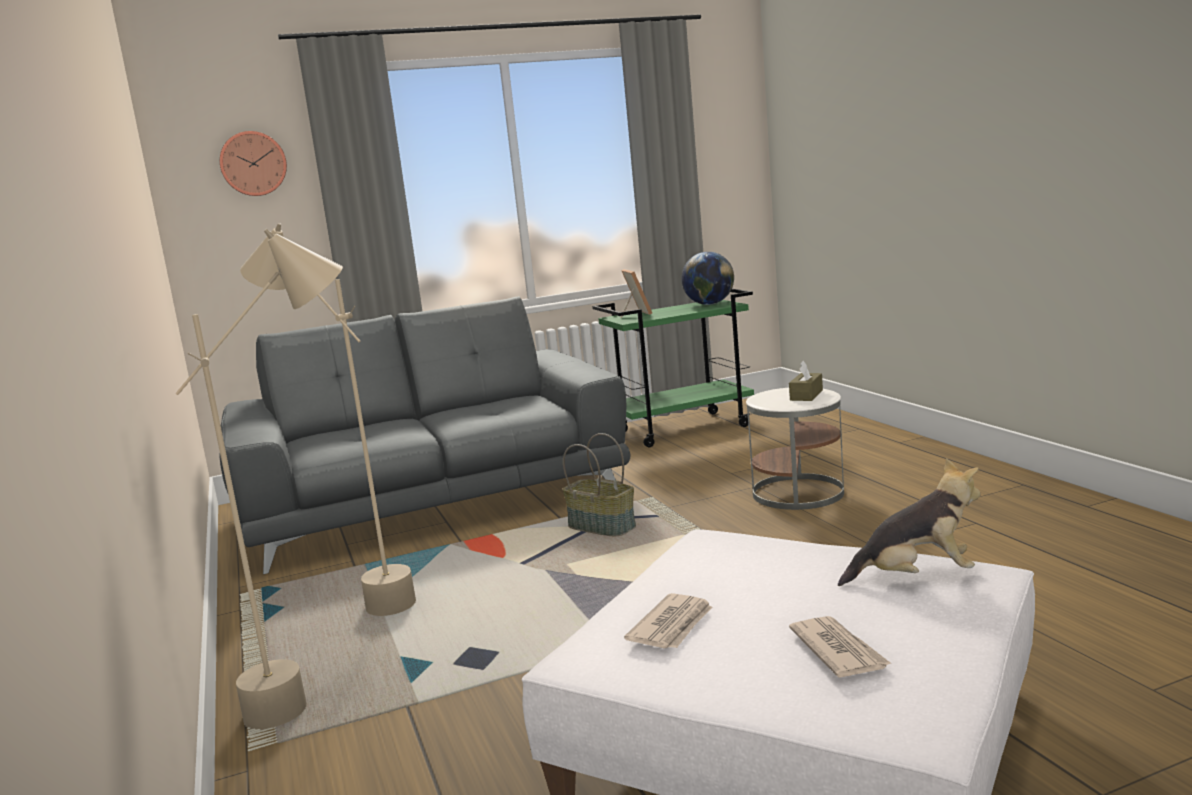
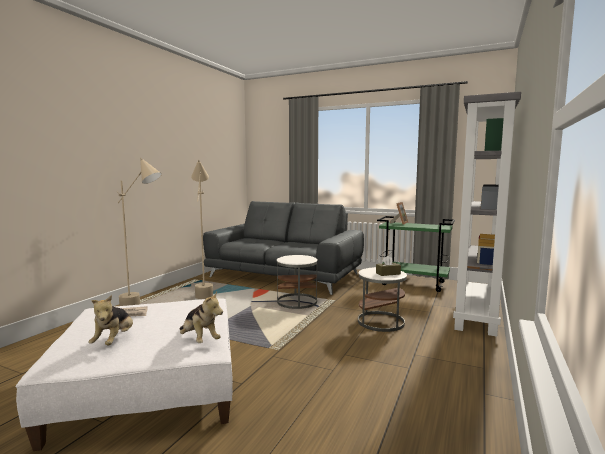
camera: 45 degrees right, 5 degrees down
(253, 164) = (274, 143): wall clock -> none
(603, 526) = (297, 302): basket -> white side table
(709, 304) = (438, 226): globe -> none
(838, 650) = (114, 341): newspaper -> plush toy
(861, 434) = (477, 314): none -> grey bookcase

